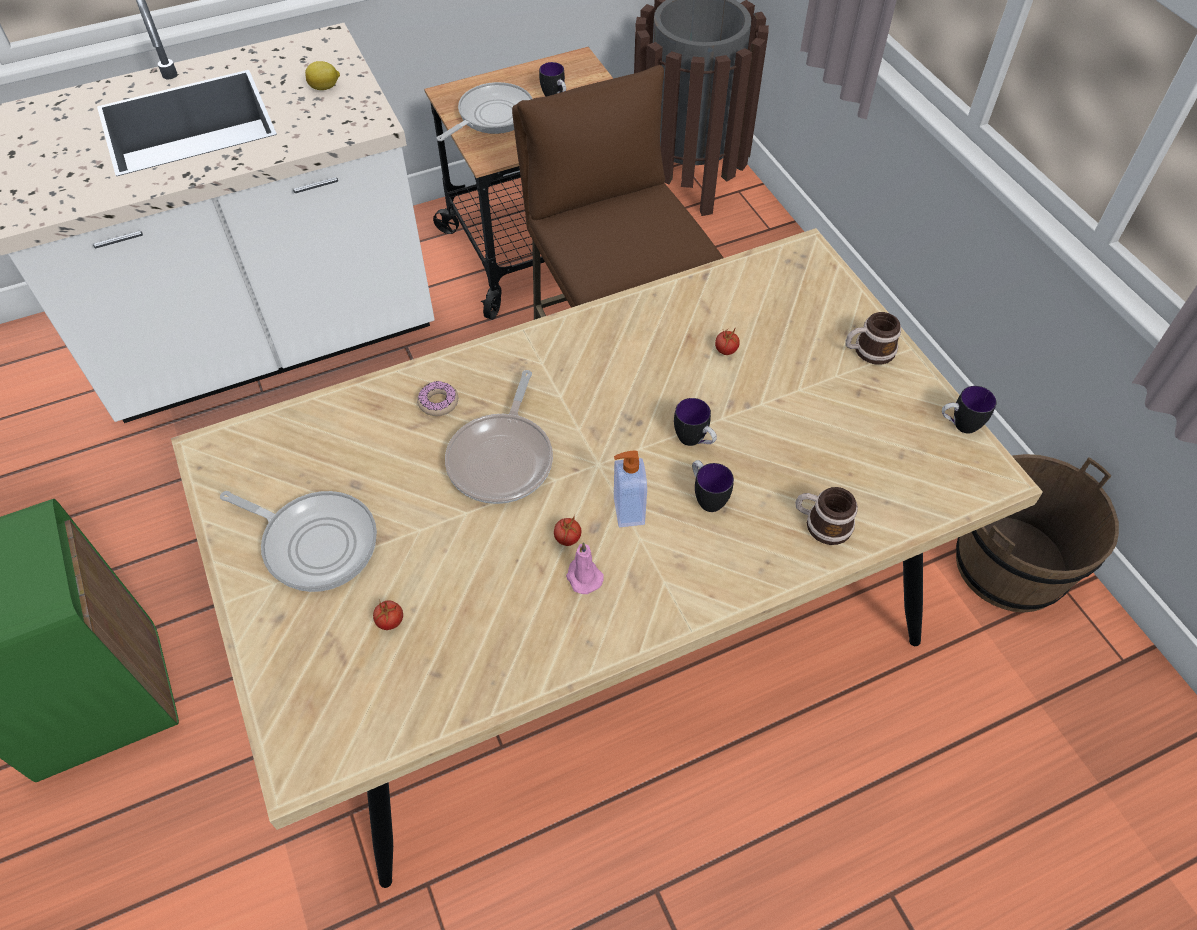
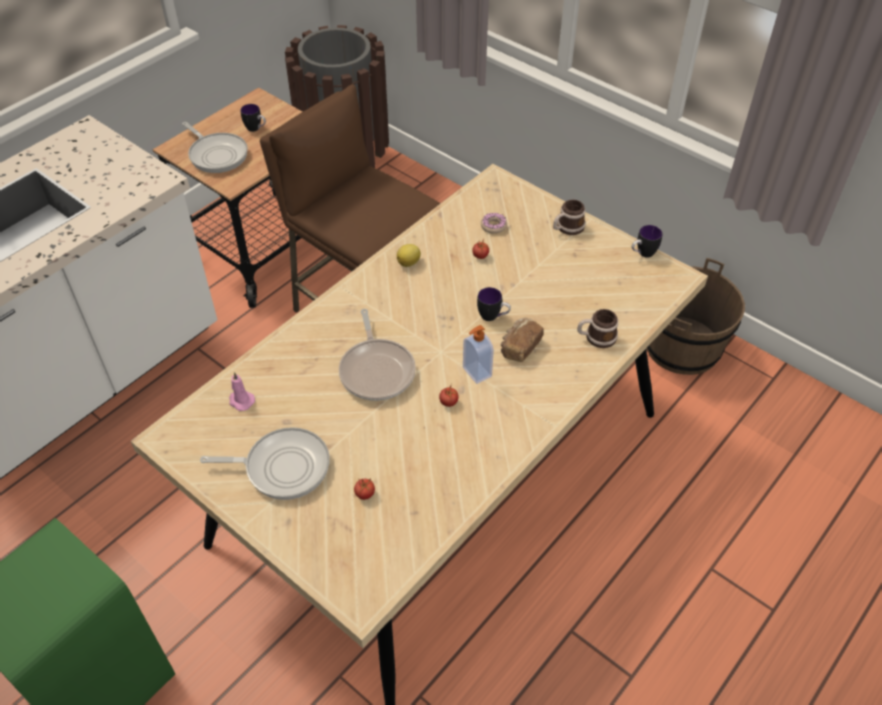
camera: 25 degrees left, 5 degrees down
(325, 87) = (106, 164): lemon -> lemon (409, 262)
(438, 402) = (311, 351): donut -> donut (493, 226)
(492, 116) = (217, 154): frying pan -> frying pan turned 120 degrees clockwise
(583, 576) = (472, 420): pink candle -> pink candle (241, 401)
(706, 497) = (519, 347): mug -> bread

